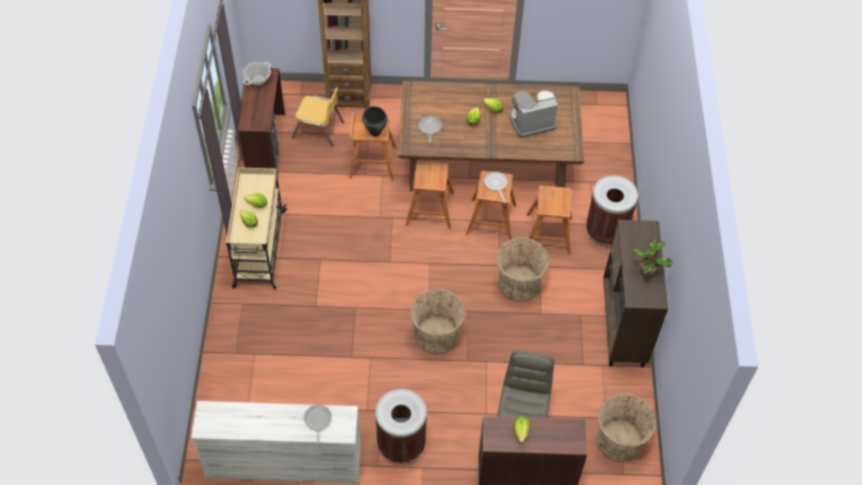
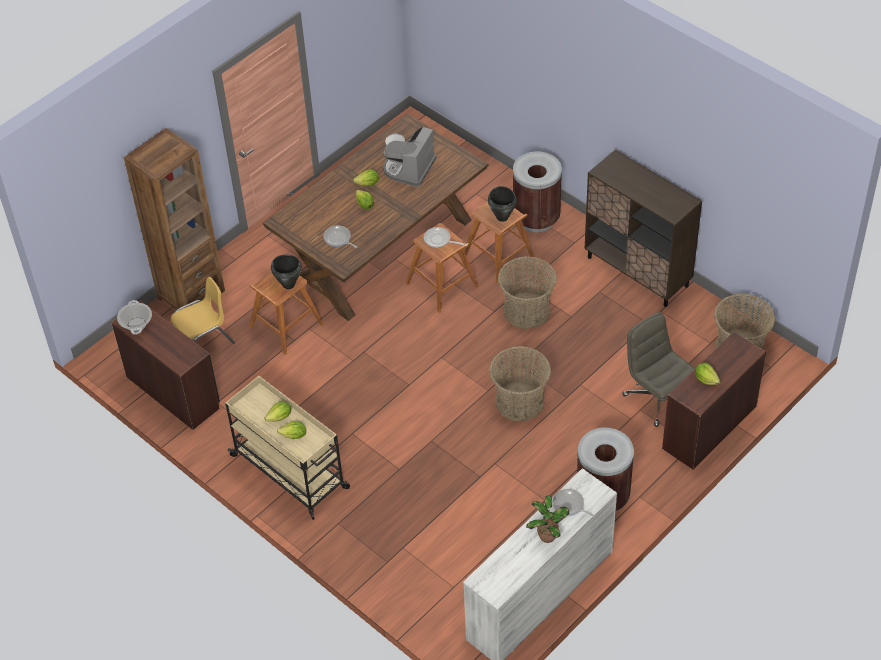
camera: 45 degrees left, 5 degrees down
(429, 209) = (384, 320): brown stool -> none
(554, 205) = (502, 217): none -> black cooking pot
(647, 271) = (655, 188): potted plant -> potted plant (547, 535)

